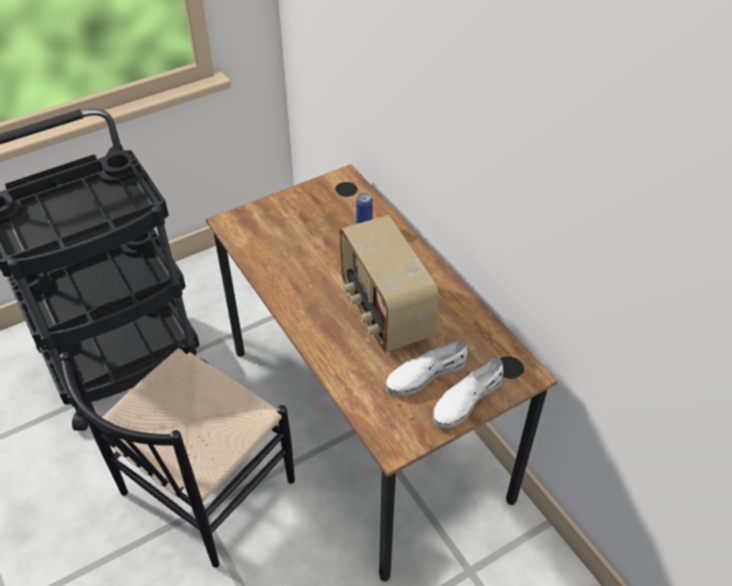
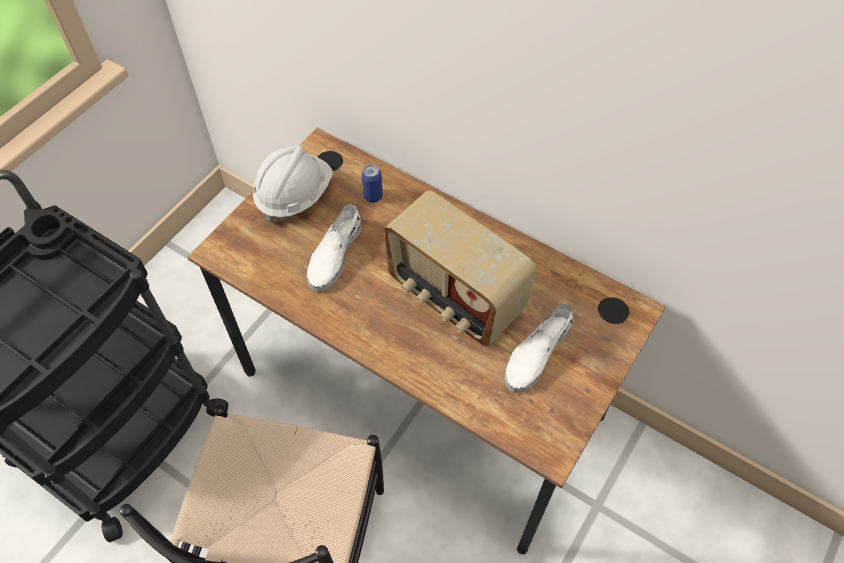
camera: 25 degrees left, 10 degrees up
(305, 204) = (294, 195): none -> white hard hat
(466, 399) = (593, 365): white shoe -> white shoe (334, 254)

